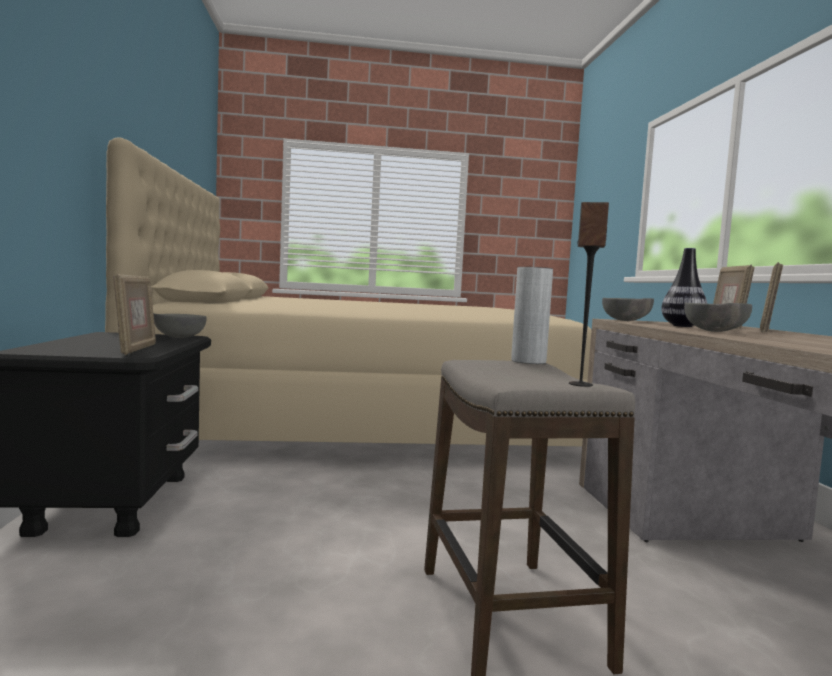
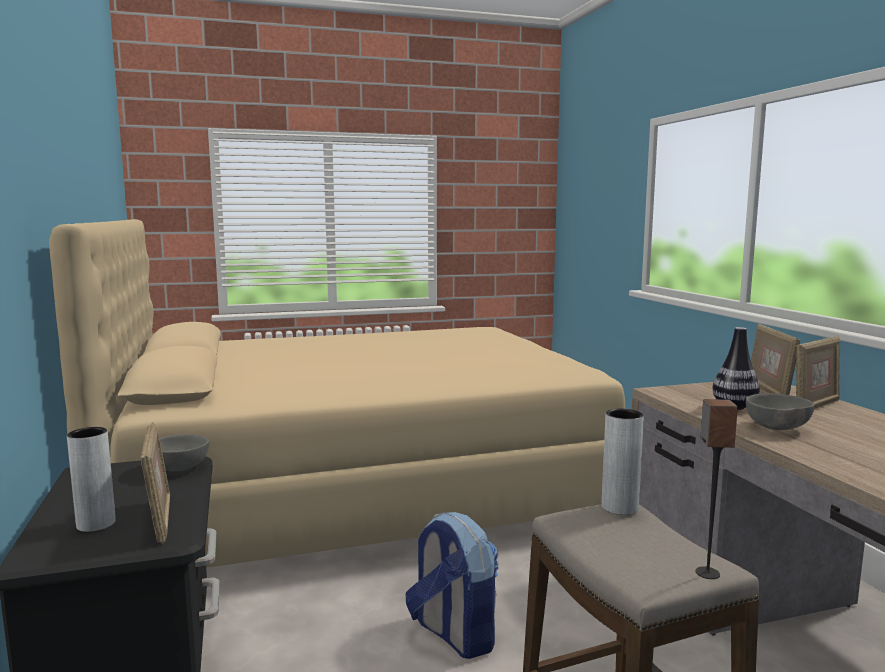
camera: 10 degrees left, 5 degrees up
(87, 346) = (96, 524): none -> grey vase
(395, 511) = (453, 634): none -> backpack
(626, 321) = (671, 394): grey bowl -> none
(767, 331) = (815, 406): picture frame -> picture frame turned 150 degrees counterclockwise

